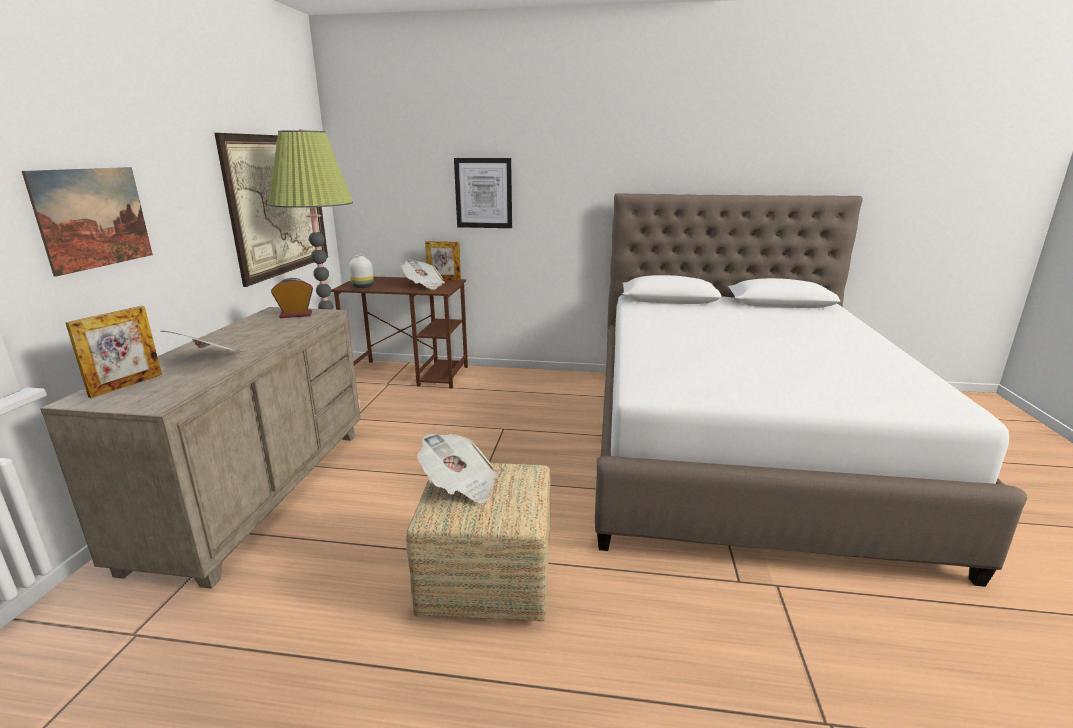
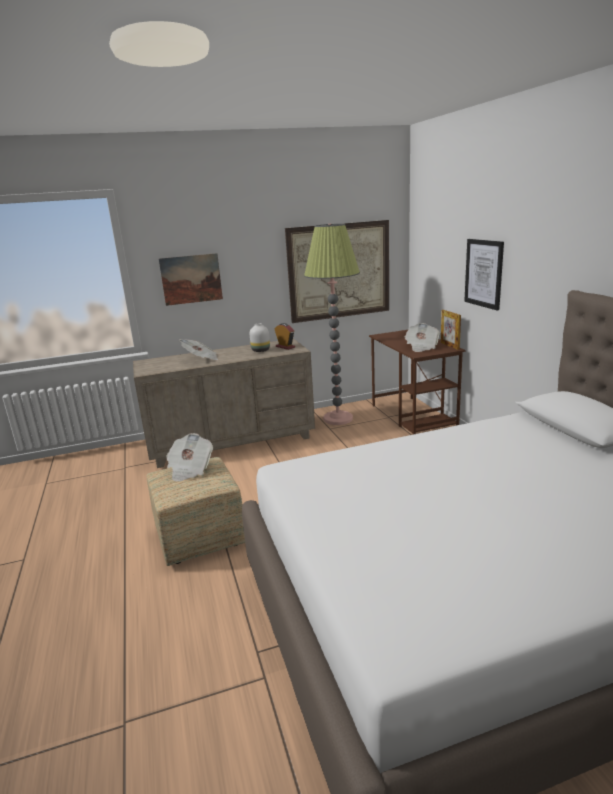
camera: 65 degrees right, 0 degrees up
(126, 385) = (161, 361): picture frame -> none
(362, 287) = (388, 337): white vase -> white vase (260, 350)

